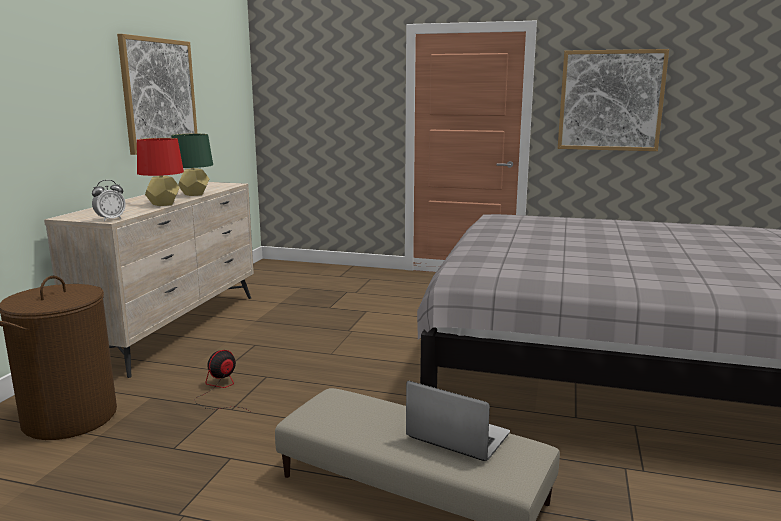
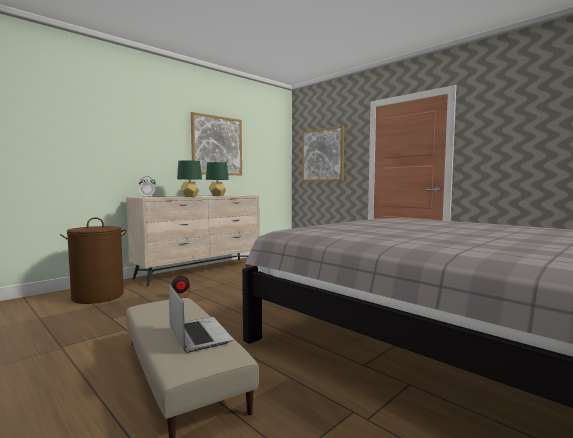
camera: 30 degrees right, 10 degrees down
(163, 204) = (190, 196): red table lamp -> green table lamp
(610, 100) = (517, 136): picture -> picture (323, 155)

